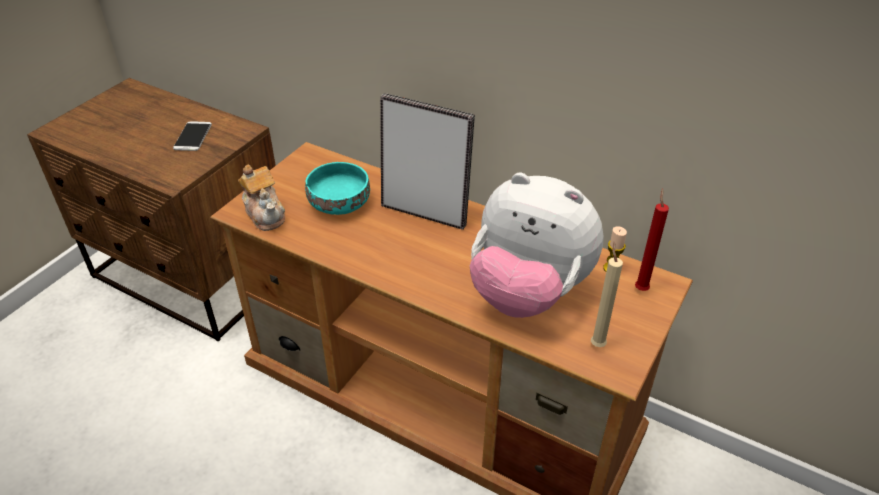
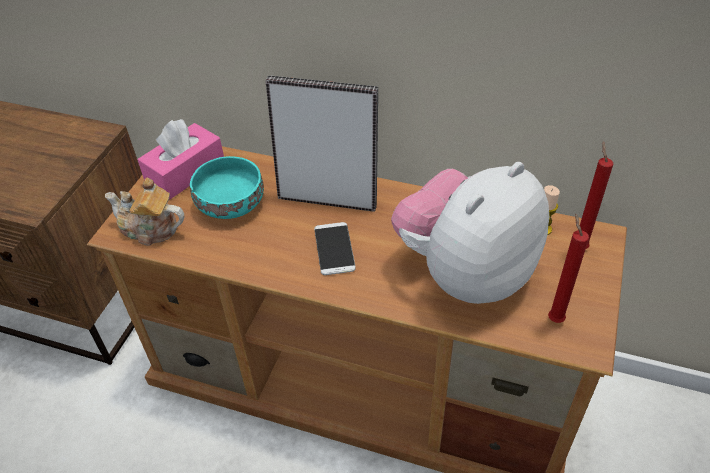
camera: 10 degrees left, 5 degrees up
(193, 136) = (41, 150): phone -> phone (334, 249)
(265, 213) = (150, 229): teapot -> teapot turned 150 degrees clockwise
(308, 172) = (185, 172): none -> pink tissue box
(528, 293) = (465, 273): plush toy -> plush toy turned 120 degrees clockwise
(597, 343) = (554, 318): beige candle -> red candle

